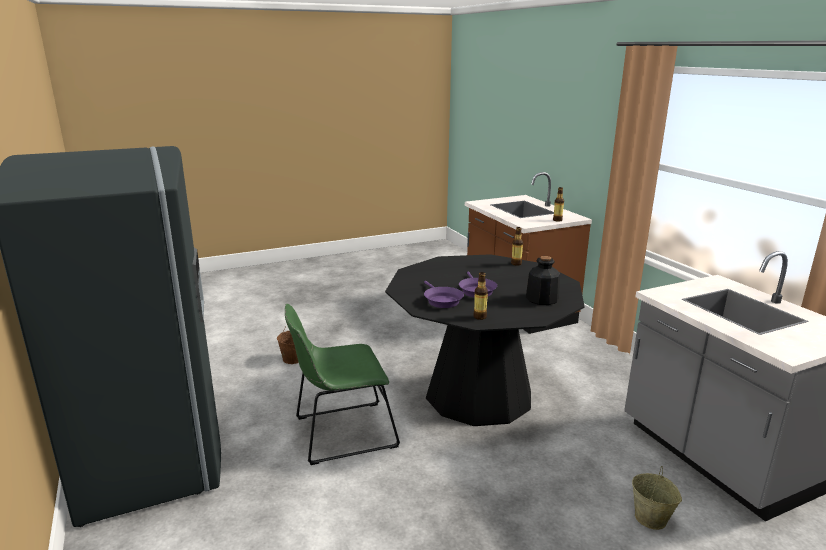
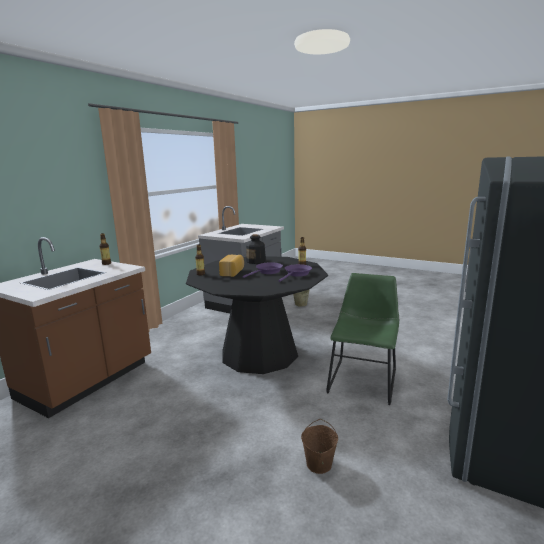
camera: 125 degrees left, 5 degrees down
(341, 433) = (363, 379): green chair -> green chair turned 105 degrees counterclockwise
(501, 276) = (233, 272): none -> bread

